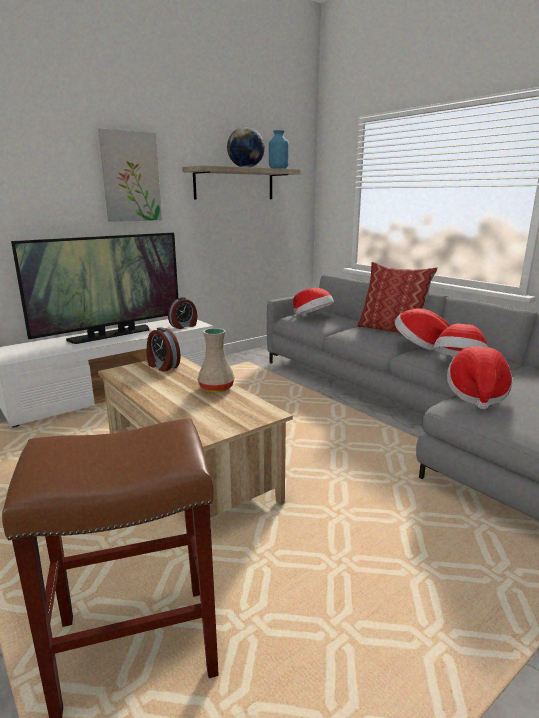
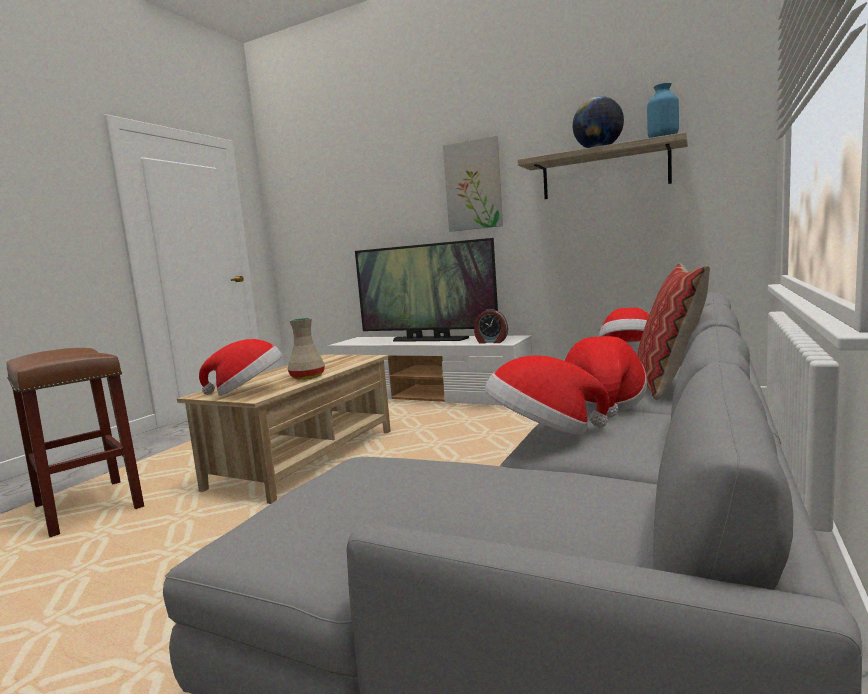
camera: 65 degrees right, 10 degrees down
(162, 366) = (348, 359): alarm clock -> none
(476, 395) = (404, 461): hat -> hat (248, 391)

